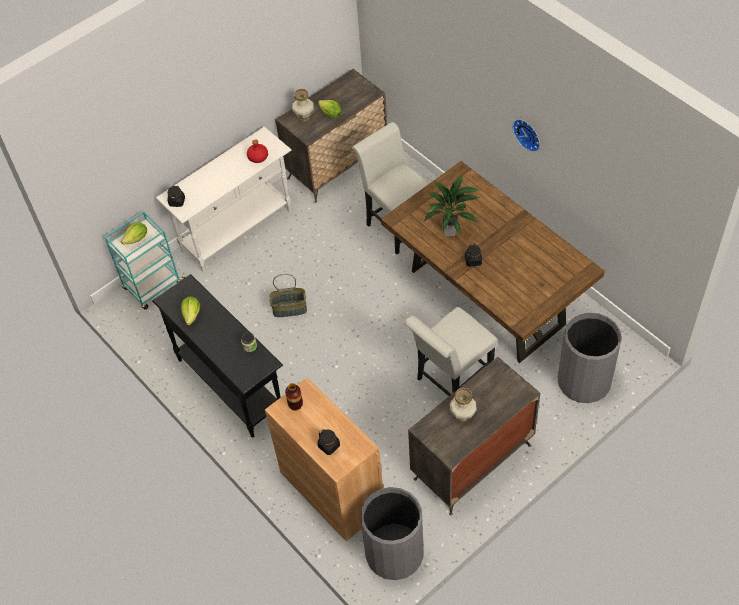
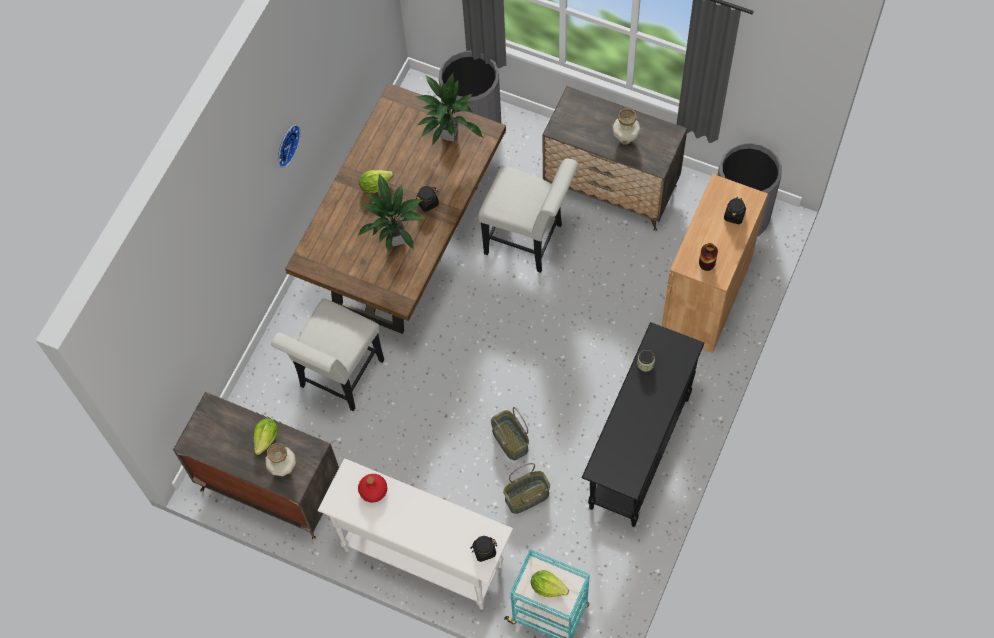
camera: 115 degrees left, 10 degrees up
(192, 315) = (636, 444): lettuce -> lettuce (375, 185)
(241, 303) = (527, 497): none -> basket
(531, 295) = (449, 135): none -> potted plant

